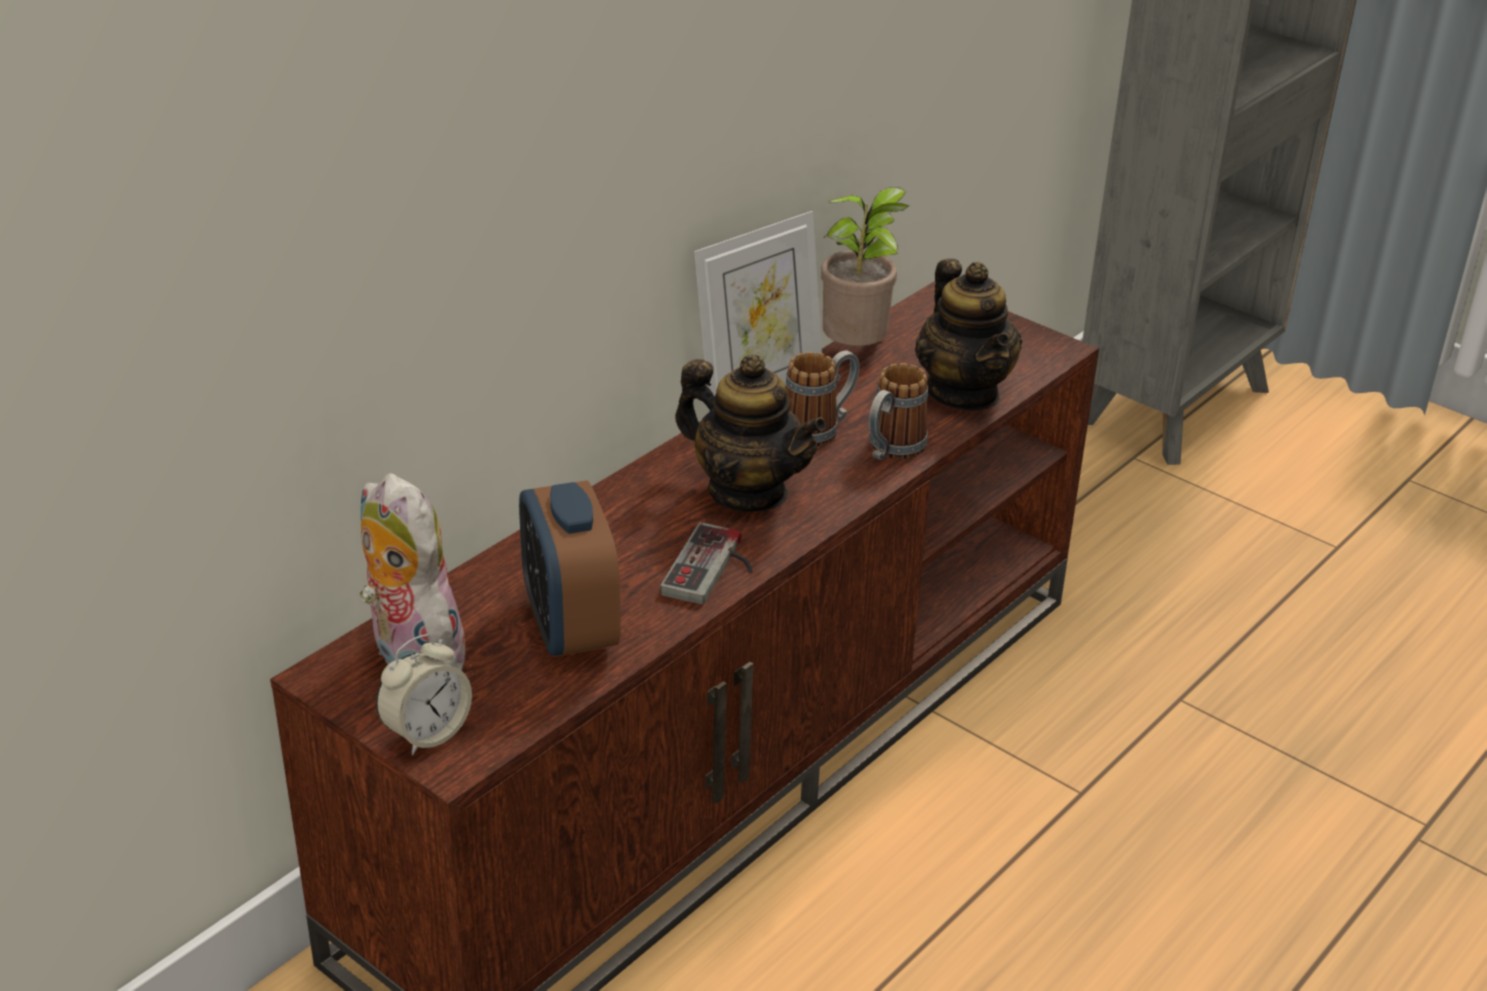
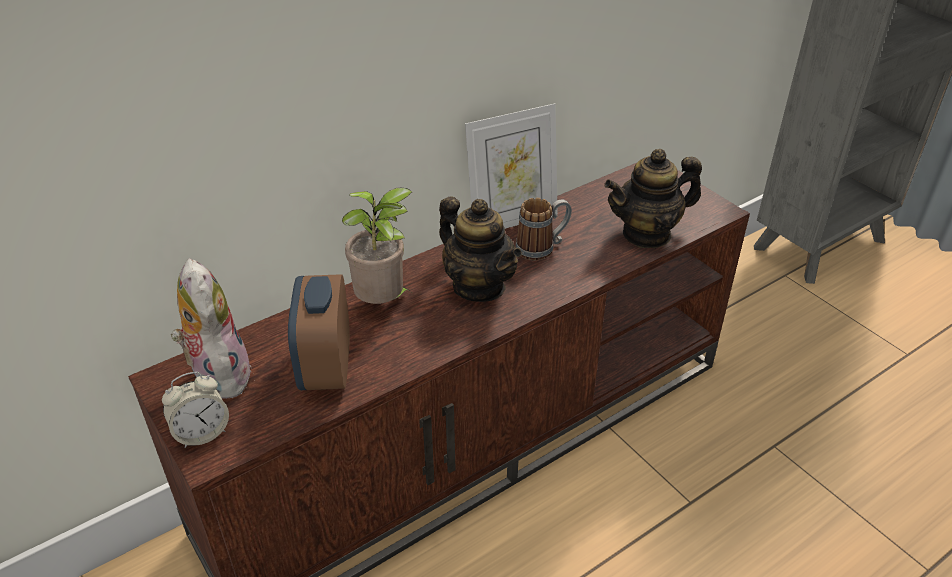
camera: 15 degrees right, 5 degrees up
(714, 570) = (435, 340): game controller -> none
(857, 353) = (586, 198): potted plant -> potted plant (383, 303)
(890, 451) = (583, 269): mug -> none
(964, 392) = (647, 234): teapot -> teapot turned 75 degrees clockwise

